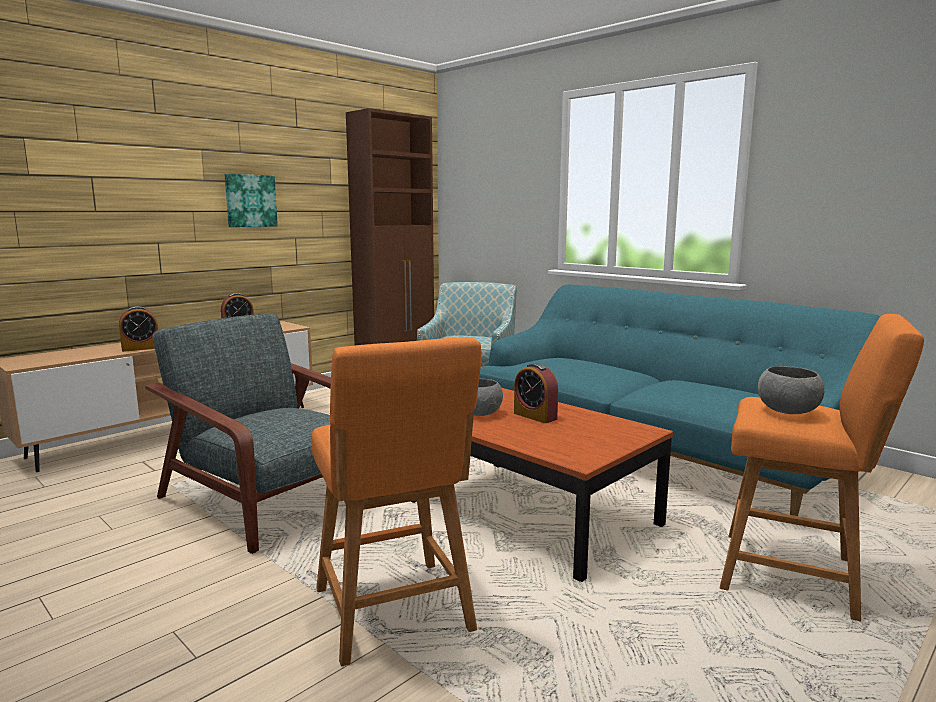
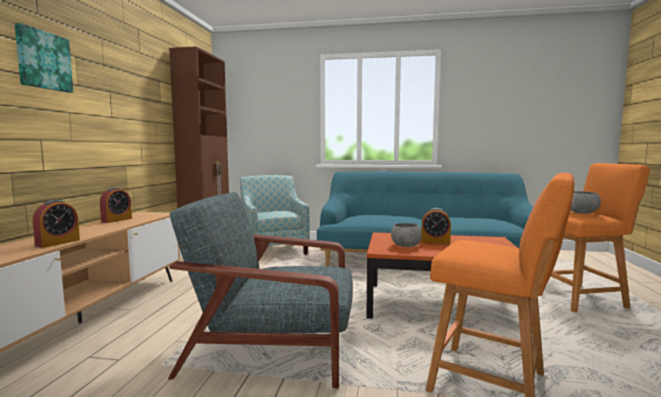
camera: 35 degrees left, 5 degrees down
(250, 201) = (112, 108): picture -> picture (43, 60)

